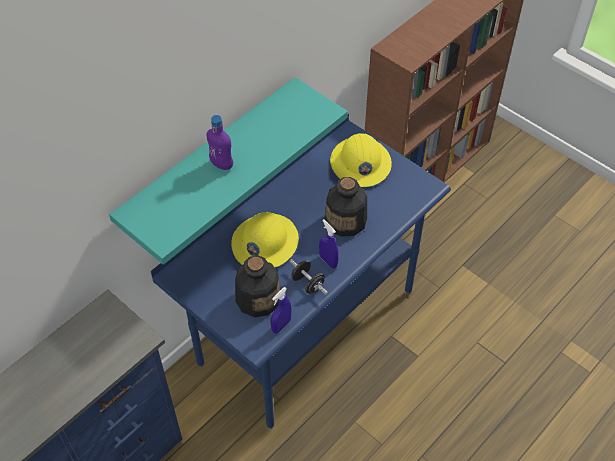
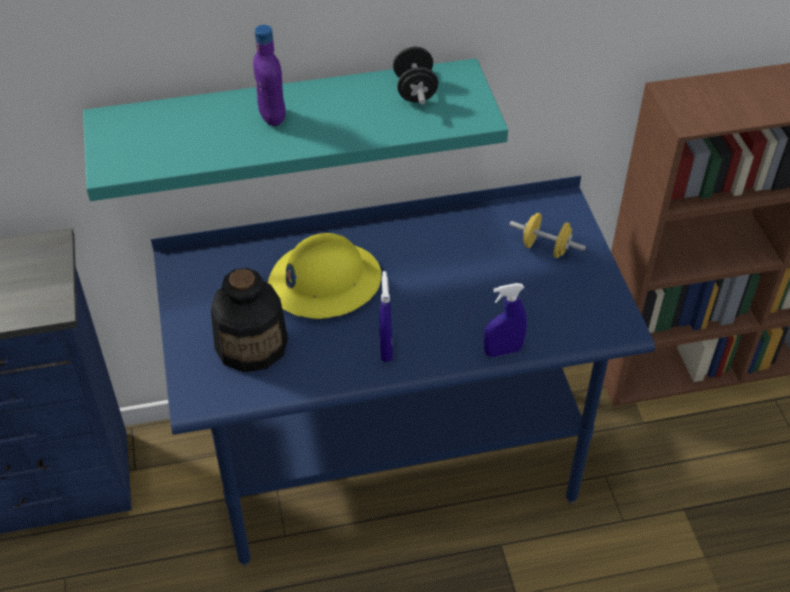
camera: 35 degrees right, 5 degrees down
(281, 325) = (248, 395): blue spray bottle -> blue spray bottle (503, 351)
(308, 283) = (332, 362): black dumbbell -> black dumbbell (415, 91)
(346, 220) = (458, 310): bottle -> none
(360, 163) = (545, 248): yellow hard hat -> yellow dumbbell

